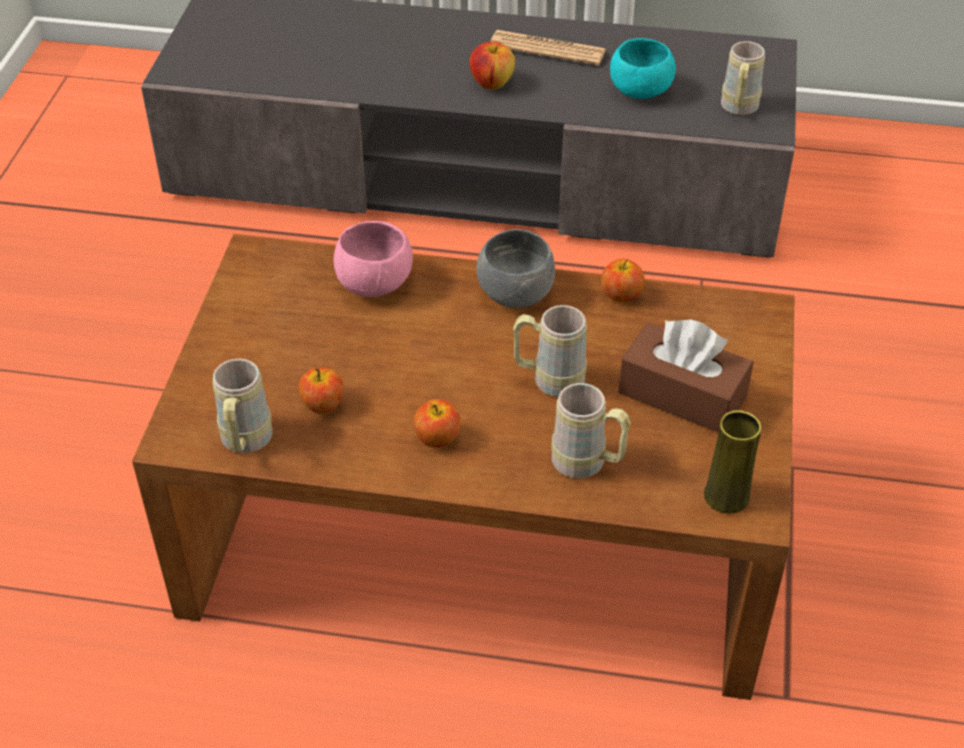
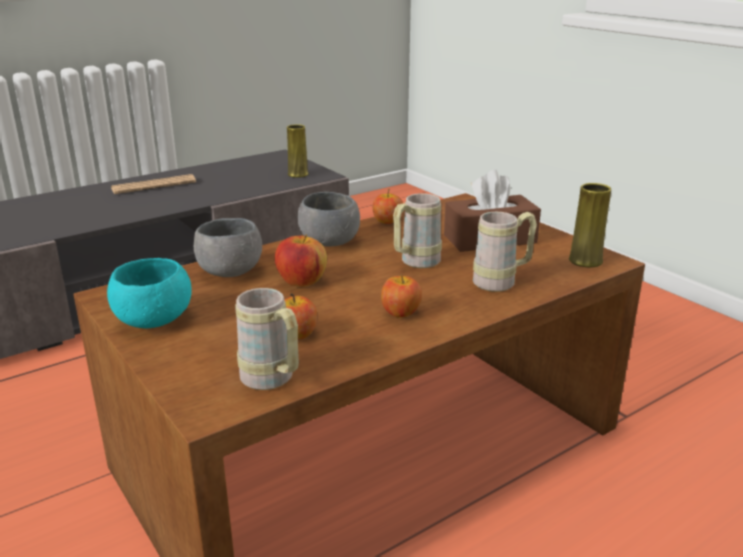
camera: 45 degrees left, 20 degrees down
(375, 283) = (230, 272): pink bowl -> grey bowl
(492, 83) = (139, 205): apple -> apple (301, 282)
(640, 90) = (234, 183): turquoise bowl -> turquoise bowl (153, 320)
(738, 110) = (298, 174): beige mug -> yellow vase

